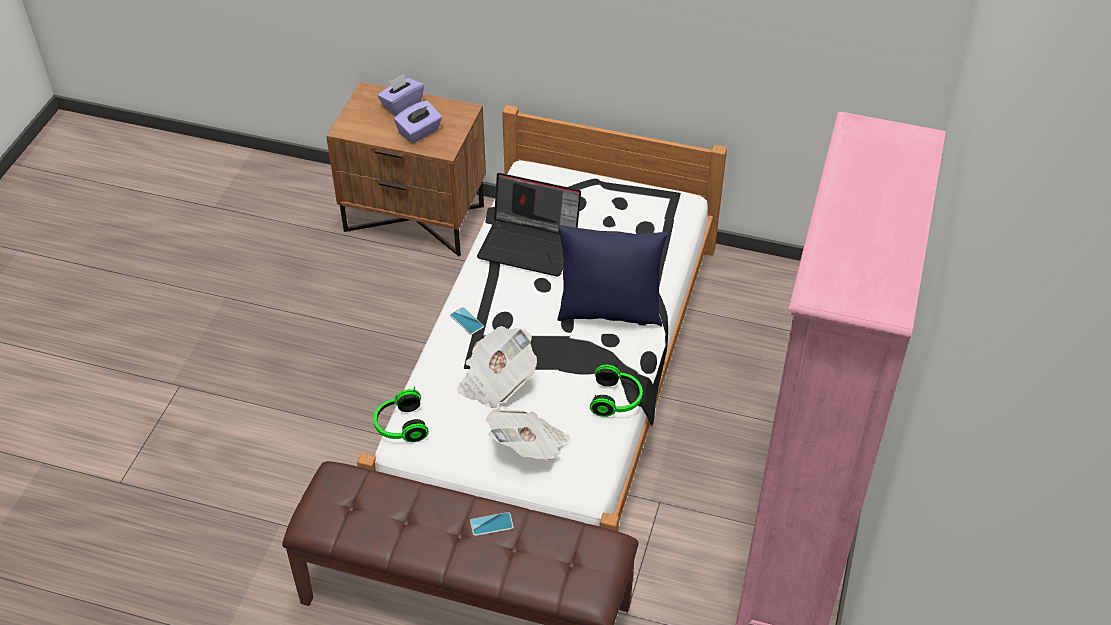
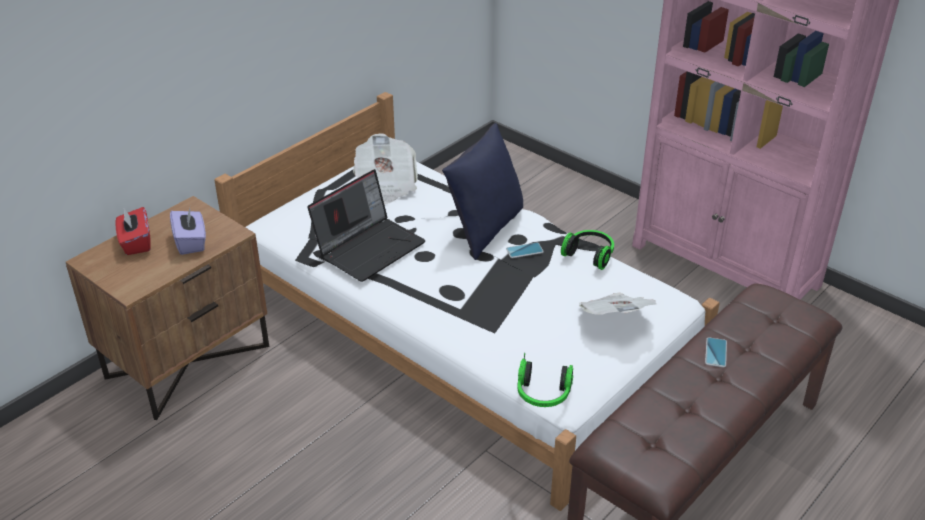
camera: 65 degrees left, 10 degrees down
(401, 104) = (136, 243): purple tissue box -> red tissue box
(467, 321) = (435, 314): phone -> phone (524, 251)
(496, 381) = (523, 317): newspaper -> newspaper (386, 184)

